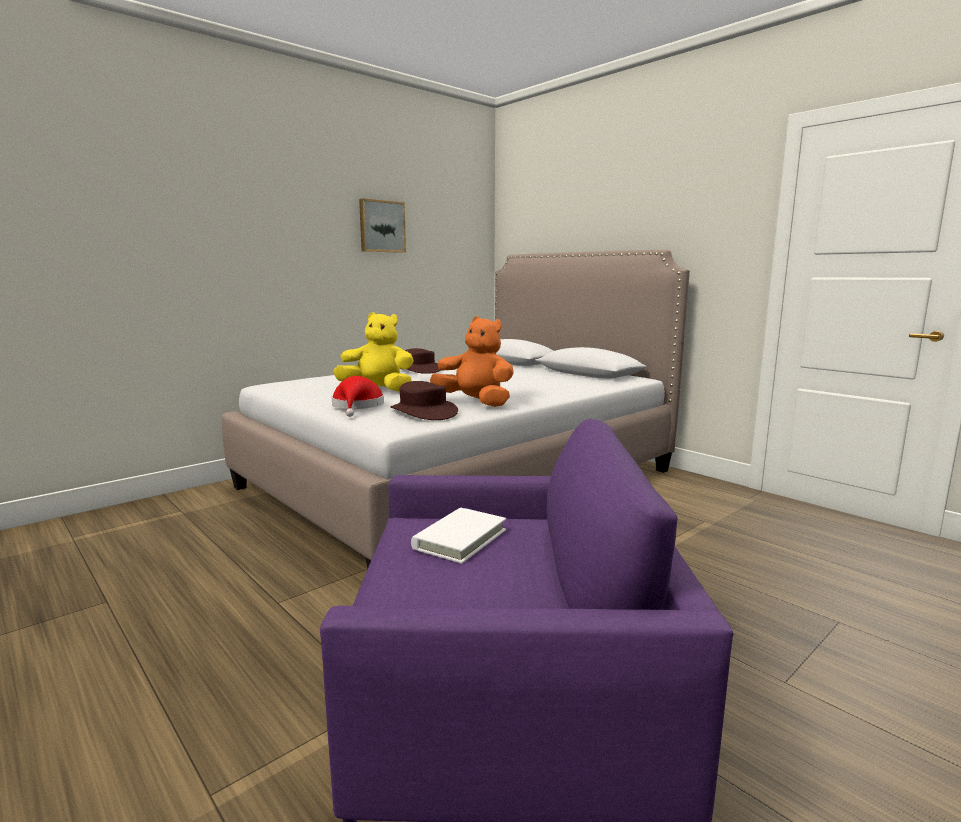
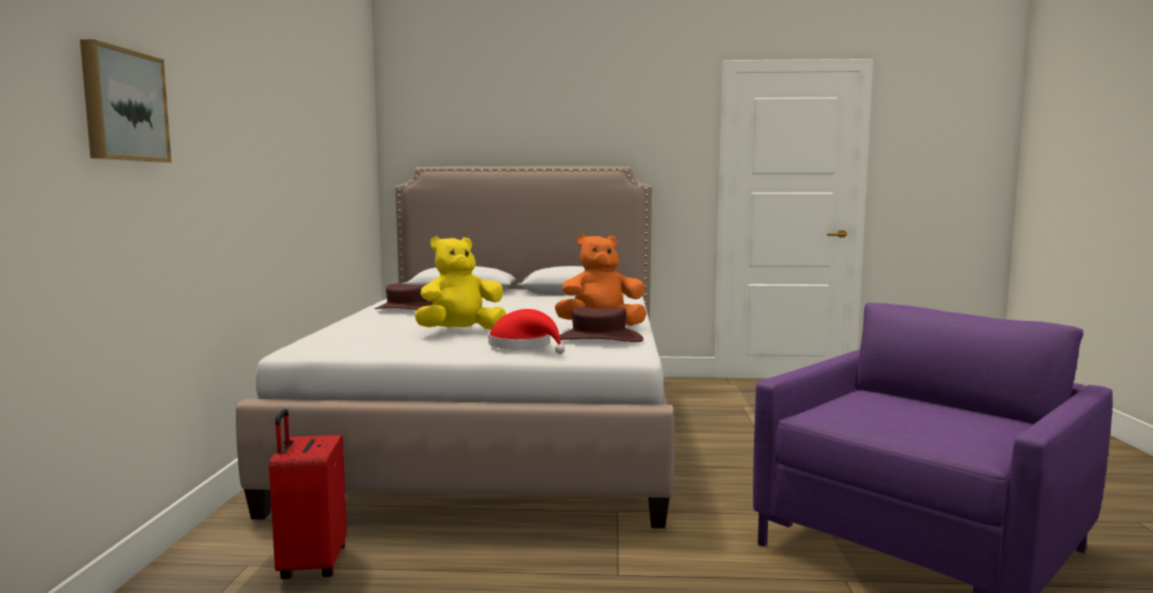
camera: 45 degrees left, 5 degrees down
(196, 521) = (311, 564): none -> red suitcase
(381, 226) = (313, 126): picture -> picture (122, 105)
(460, 539) = (877, 409): white book -> none

